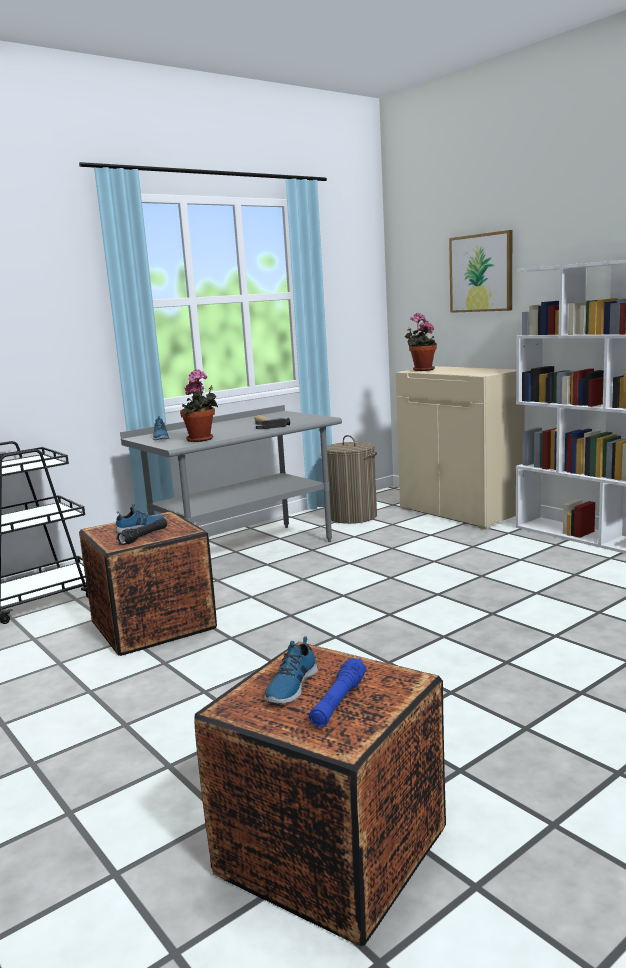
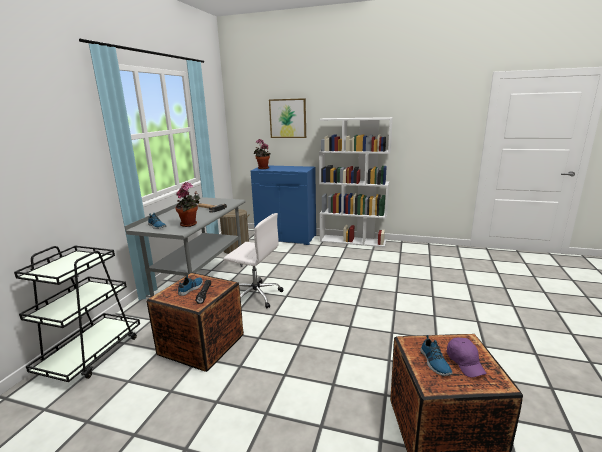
camera: 35 degrees left, 5 degrees up
(297, 584) = (255, 295): none -> white office chair
(338, 702) = (465, 362): blue flashlight -> purple cap
(461, 512) = (286, 237): beige cabinet -> blue cabinet

